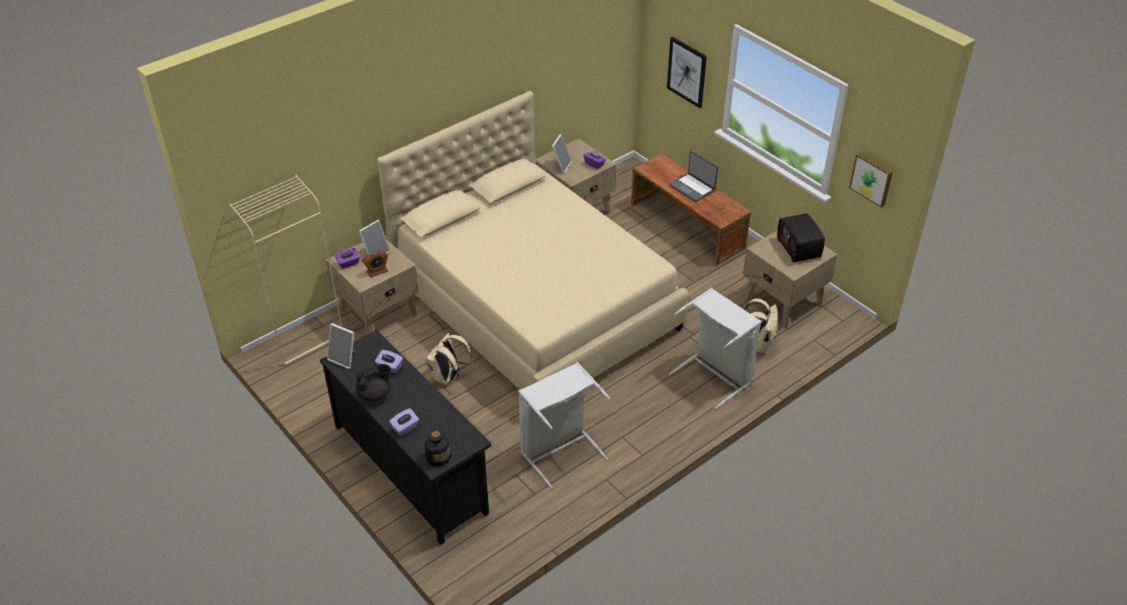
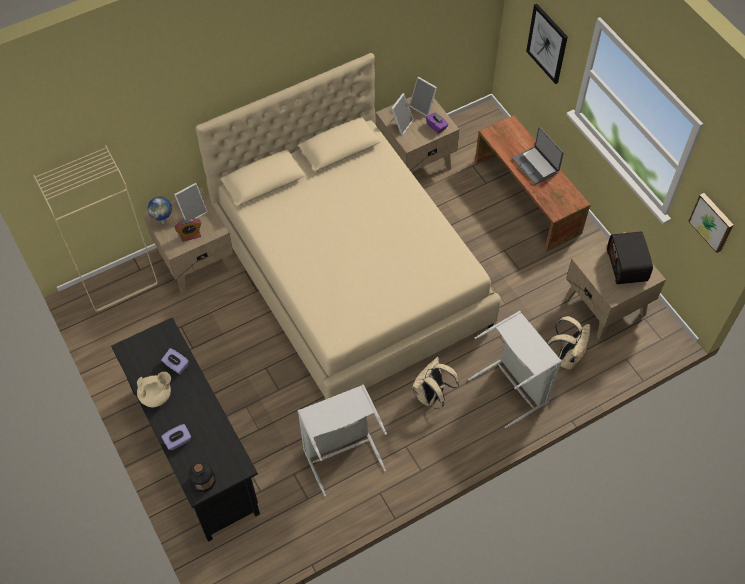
camera: 10 degrees right, 15 degrees up
(344, 358) = (135, 348): picture frame -> picture frame (423, 107)
(348, 263) = (164, 221): purple tissue box -> globe
(375, 394) = (156, 396): black teapot -> beige teapot
(448, 378) = (250, 350): beige backpack -> beige backpack (431, 396)

